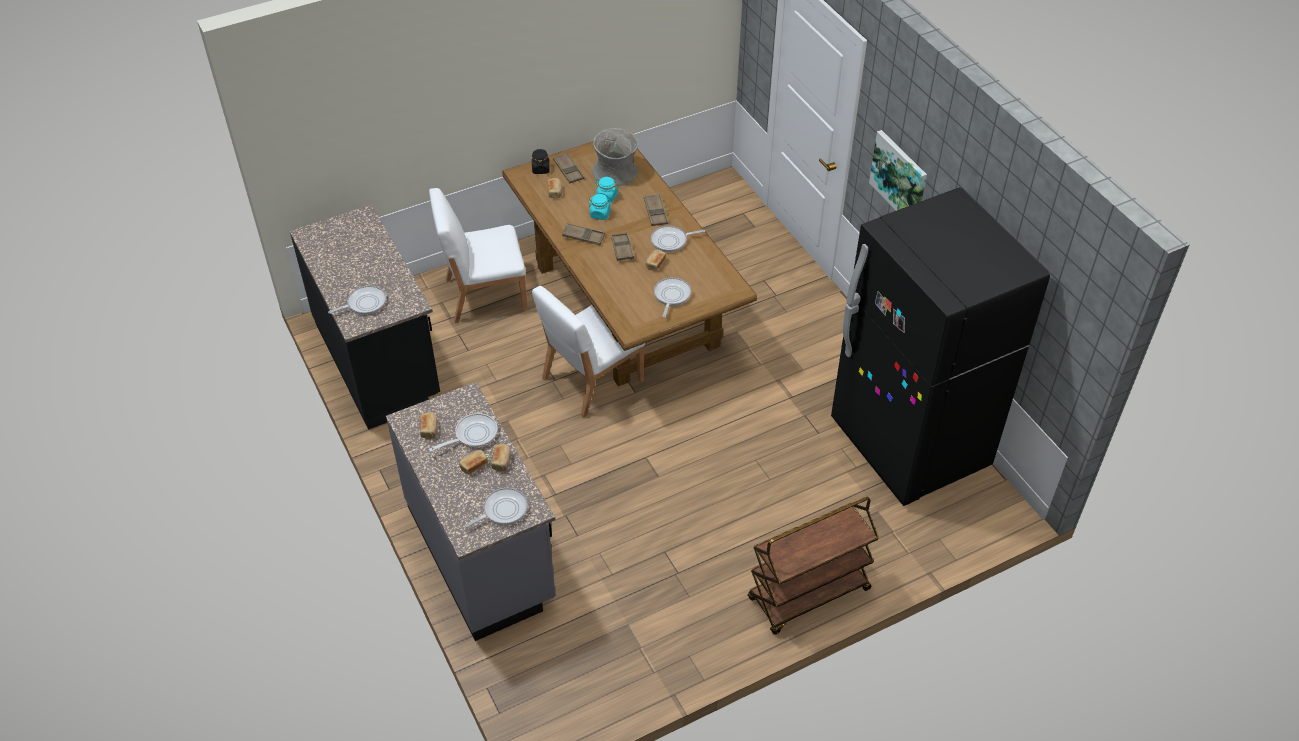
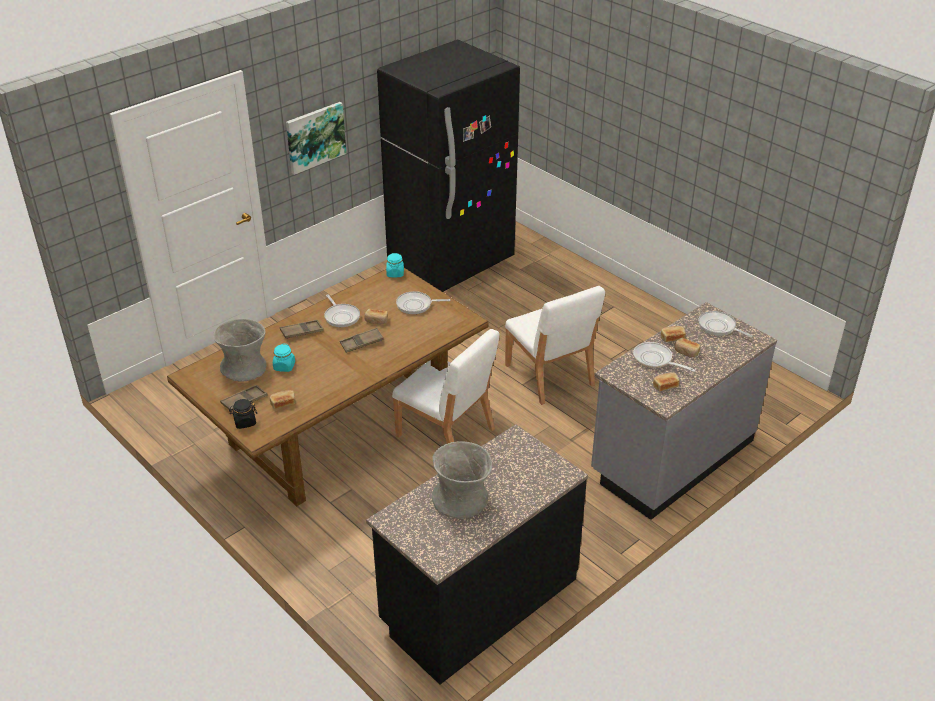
camera: 105 degrees left, 10 degrees down
(361, 258) = (461, 499): none -> grey vase
(364, 303) = (531, 475): frying pan -> none
(484, 294) = (349, 539): white chair -> white chair (549, 376)
(583, 236) = (350, 370): brown tray -> none
(600, 214) = (313, 366): turquoise jar -> turquoise jar (395, 273)
(808, 595) = (609, 290): brown cart -> none

